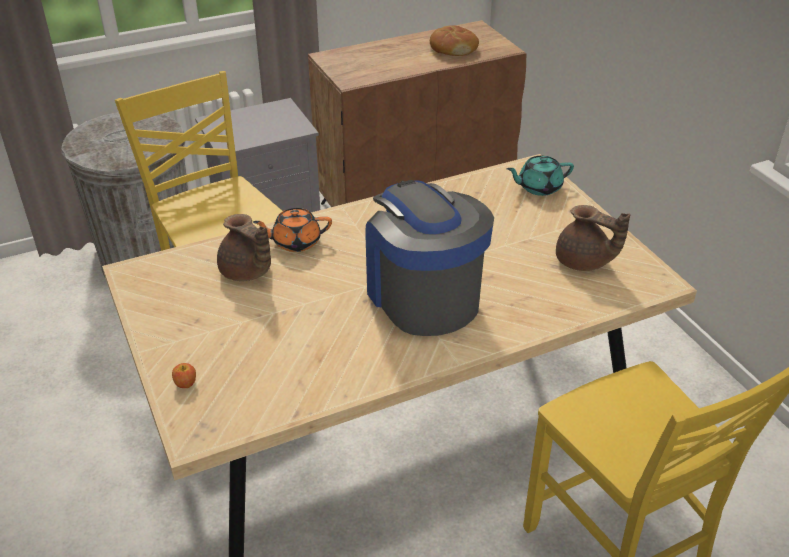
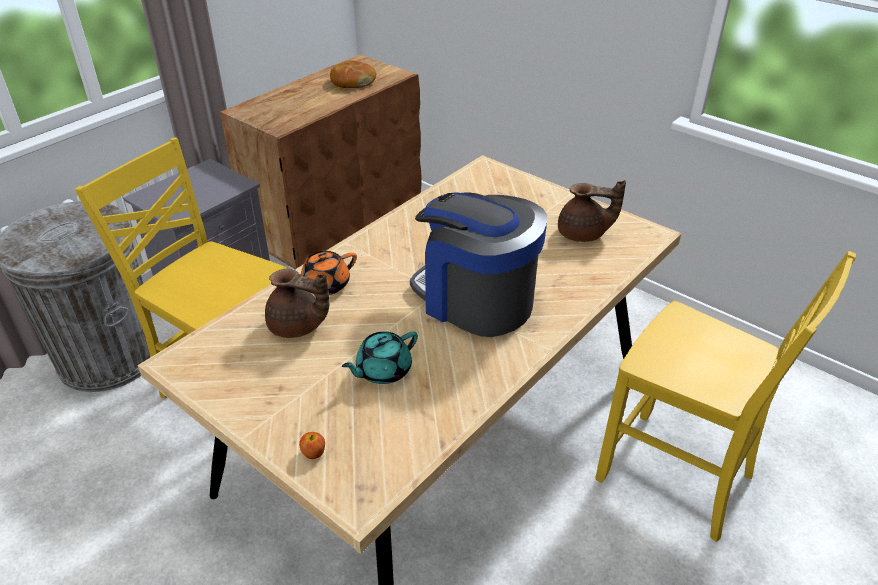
camera: 25 degrees left, 0 degrees up
(538, 187) = (502, 183): turquoise teapot -> turquoise teapot (382, 370)

